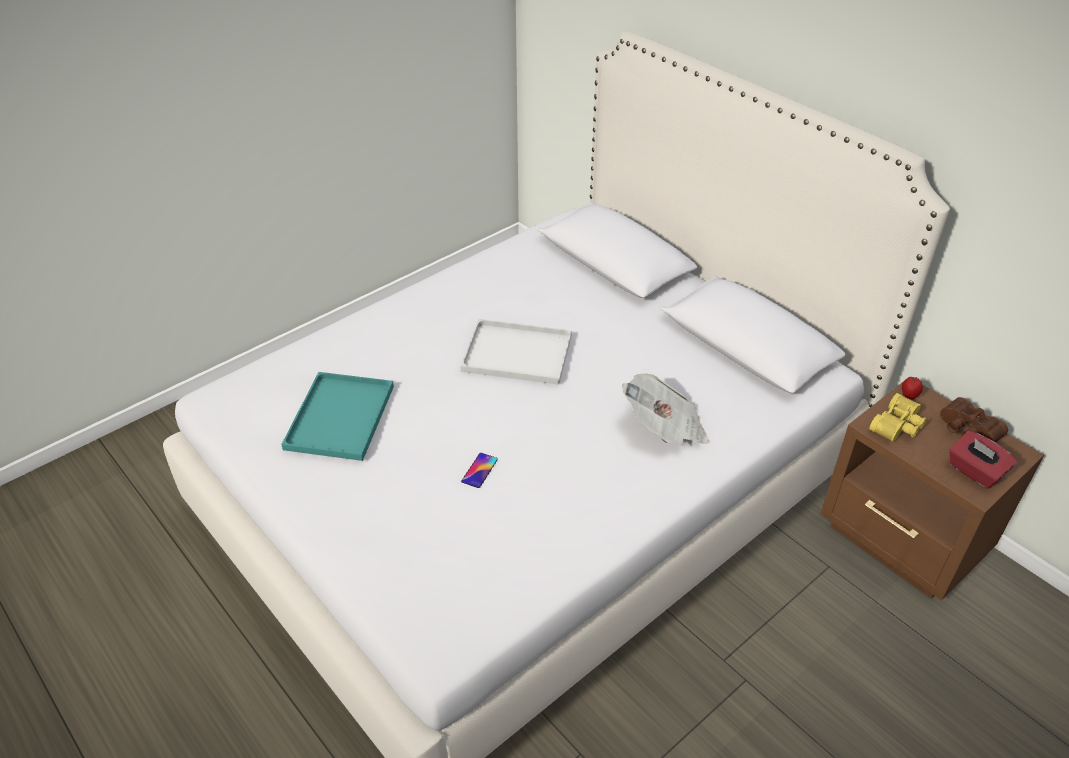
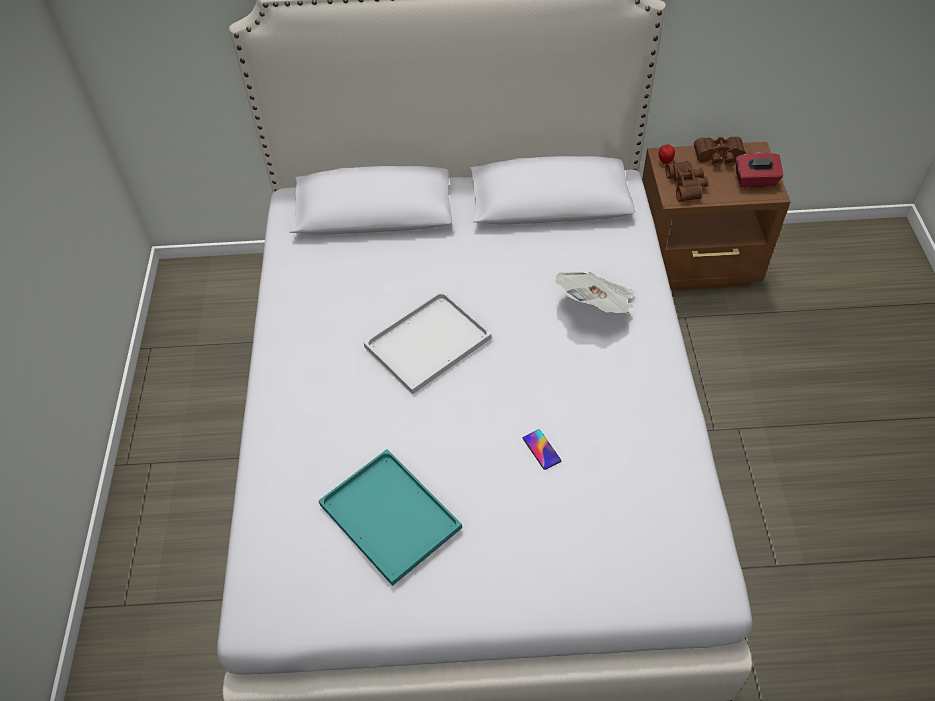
camera: 50 degrees left, 10 degrees up
(898, 426) = (687, 186): yellow binoculars -> brown binoculars

